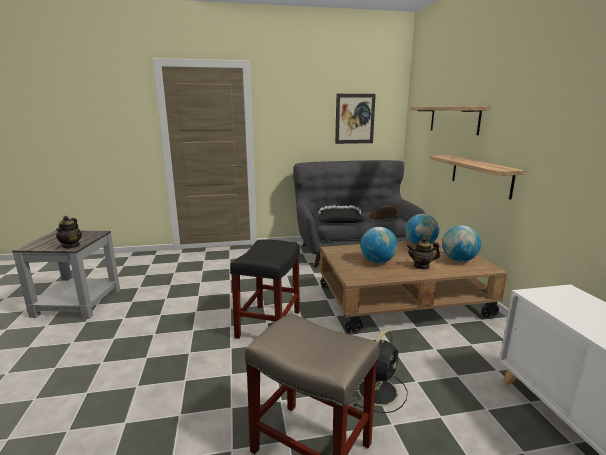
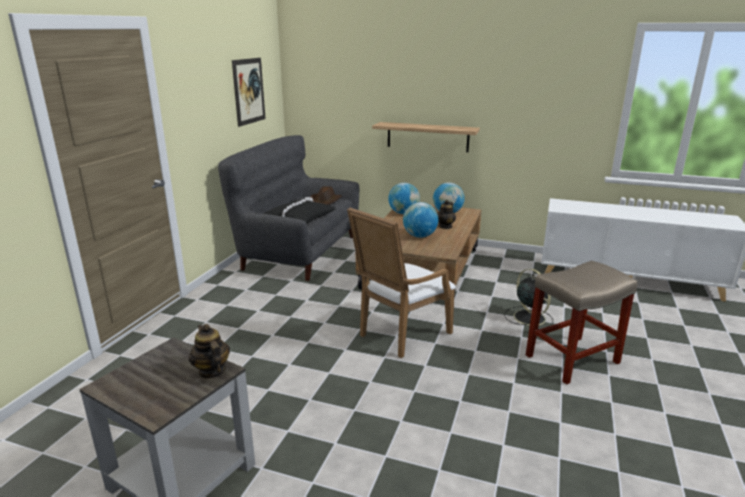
camera: 60 degrees left, 5 degrees up
(71, 246) = (211, 371): teapot -> teapot turned 150 degrees counterclockwise
(269, 323) = (399, 335): black stool -> white armchair
(454, 119) = (378, 86): shelf -> none

